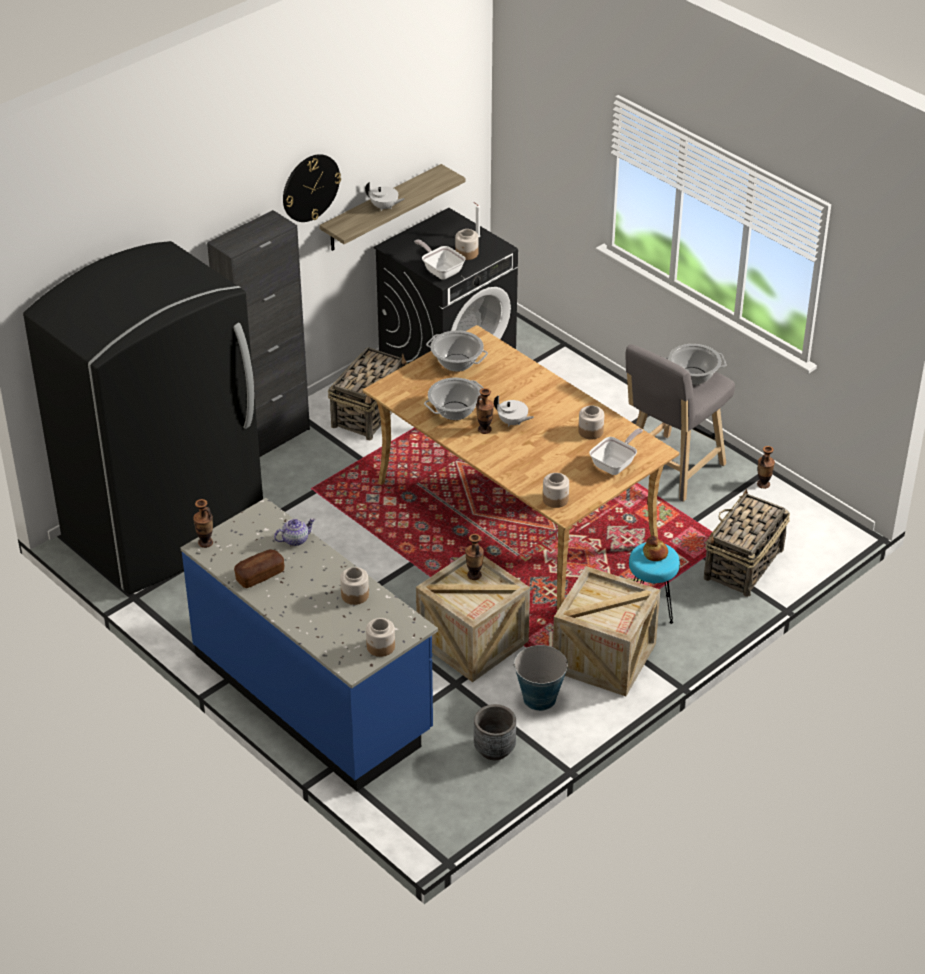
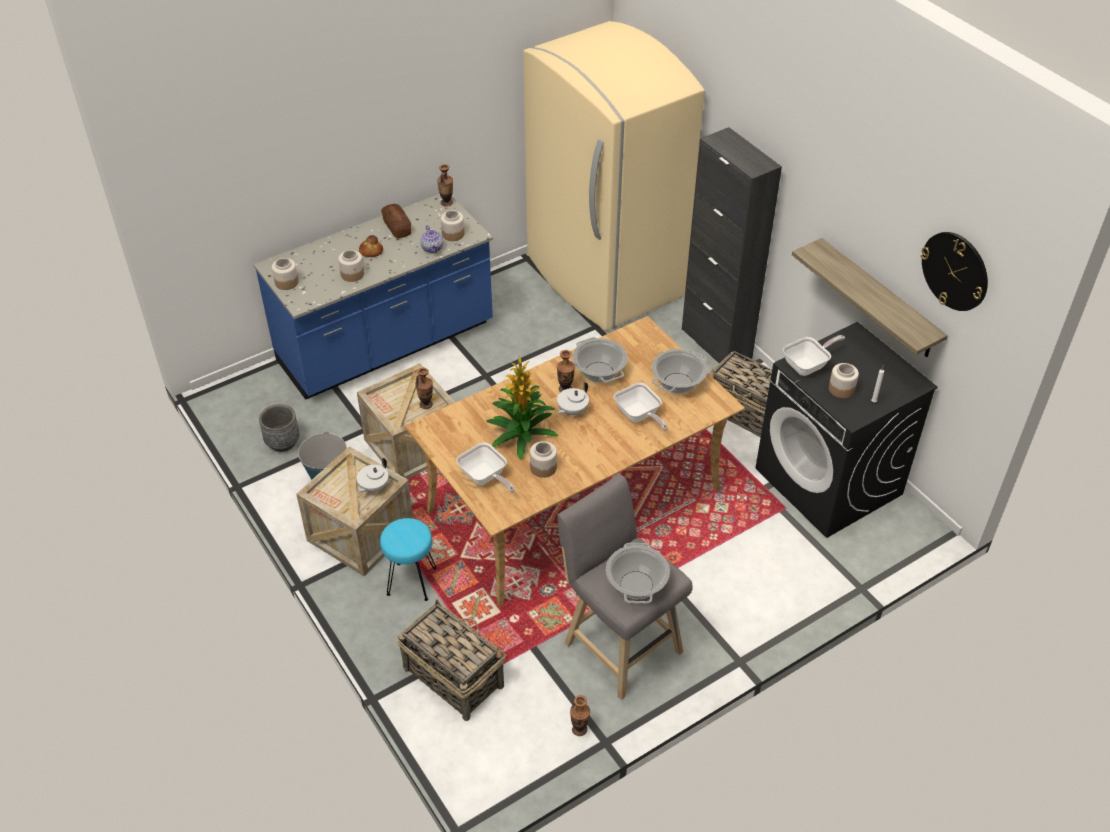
camera: 100 degrees right, 5 degrees up
(166, 530) = (603, 278): black fridge -> beige fridge
(310, 187) = (823, 192): wall clock -> wall clock (955, 271)
(384, 207) = (853, 283): white teapot -> white teapot (373, 487)
(507, 382) = (639, 416): none -> frying pan
(552, 450) = (520, 434): none -> potted plant
(555, 499) = (446, 424): jar -> jar (453, 234)
(655, 553) = (408, 537): bread -> bread (371, 252)

